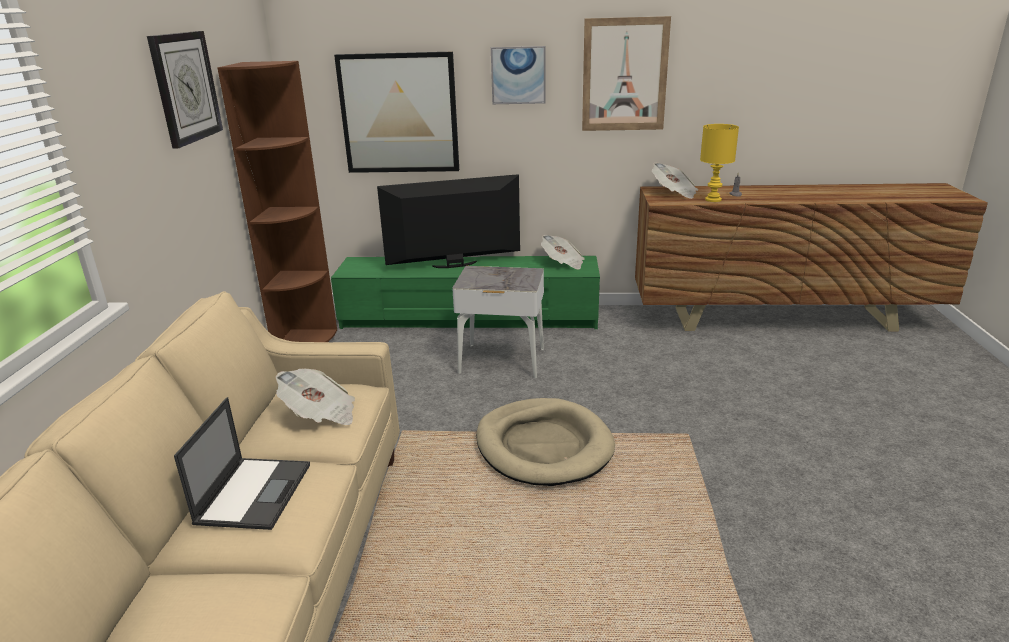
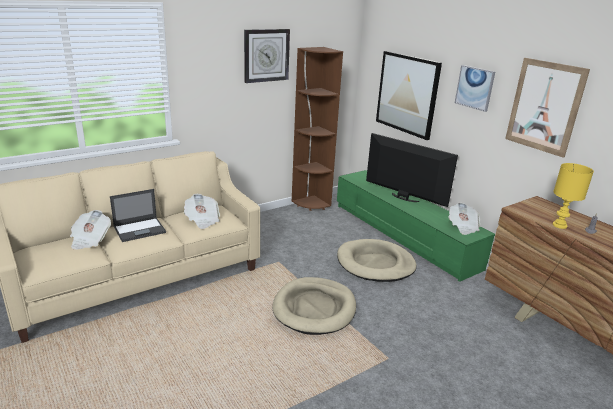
camera: 50 degrees right, 0 degrees up
(503, 361) = (375, 264): side table -> beige dog bed
(674, 193) = (545, 209): newspaper -> newspaper (90, 240)

